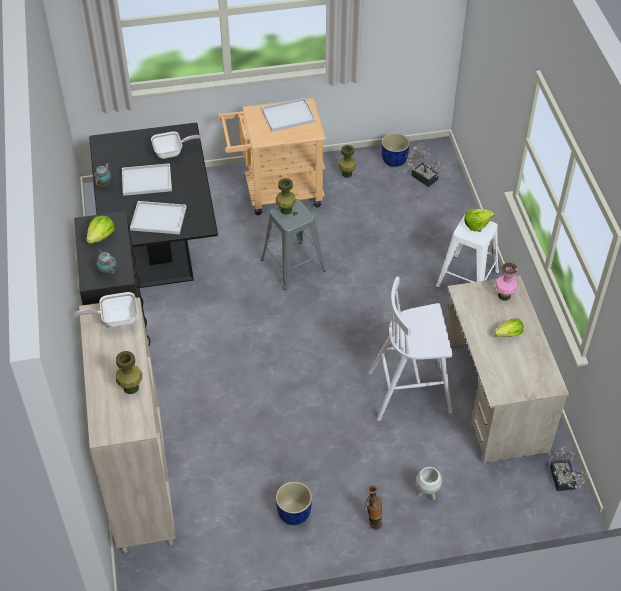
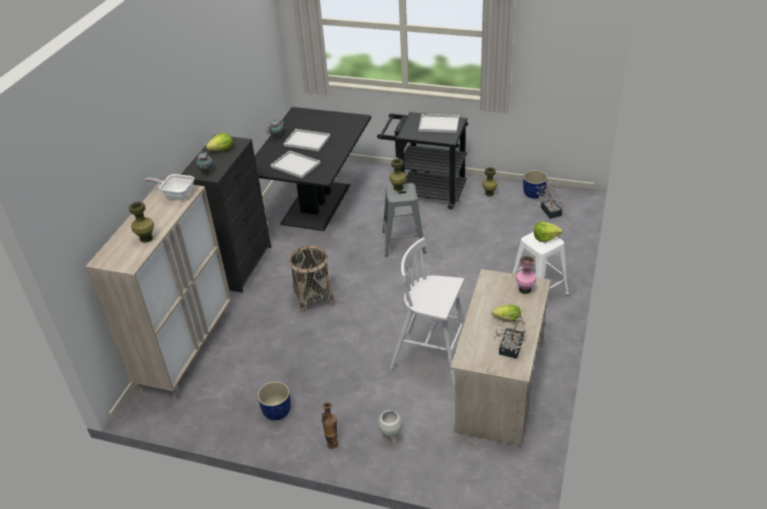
camera: 30 degrees right, 10 degrees down
(171, 152) = (338, 128): frying pan -> none
(241, 368) = (314, 298): none -> basket
(275, 192) = (425, 192): beige cart -> black cart
(562, 481) = (517, 474): potted plant -> potted plant (509, 349)

